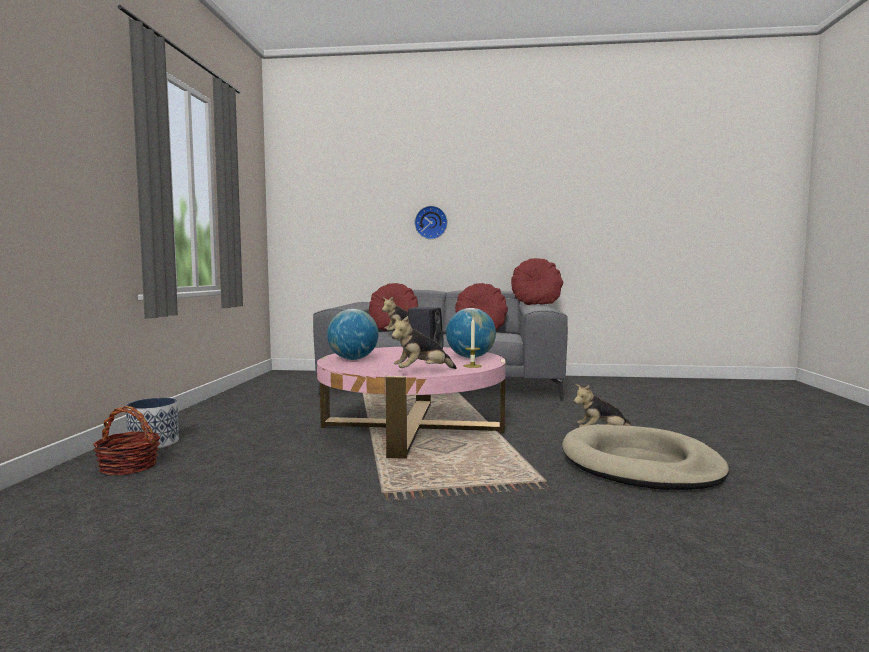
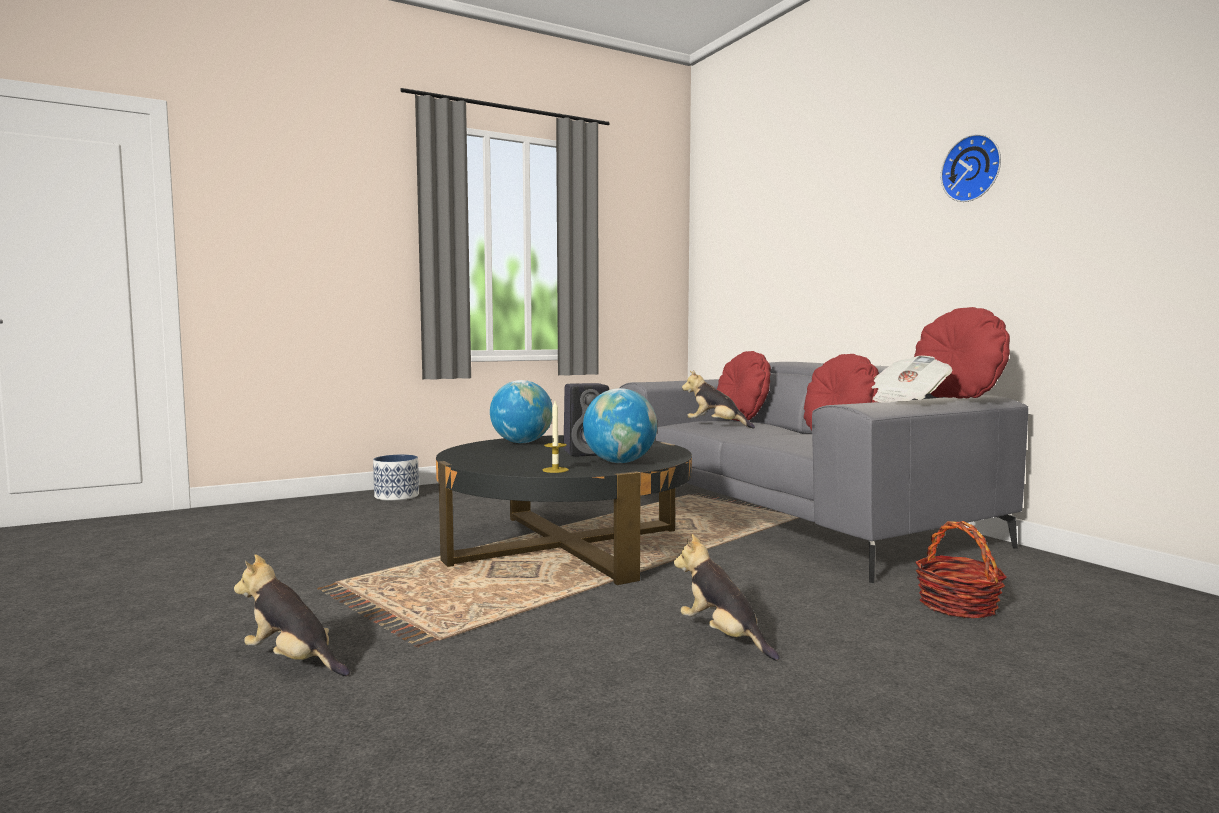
camera: 55 degrees right, 0 degrees up
(129, 467) = (335, 507): basket -> basket (958, 606)
(412, 428) = (565, 546): pink coffee table -> black coffee table
(422, 372) = (479, 464): plush toy -> plush toy (293, 661)
(431, 222) = (848, 254): wall clock -> wall clock (973, 169)
(538, 306) = (906, 400): none -> newspaper
(640, 464) = (591, 686): beige dog bed -> none

